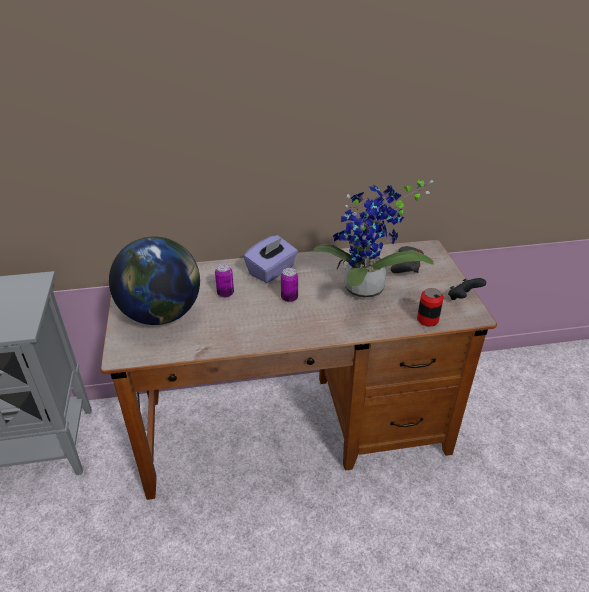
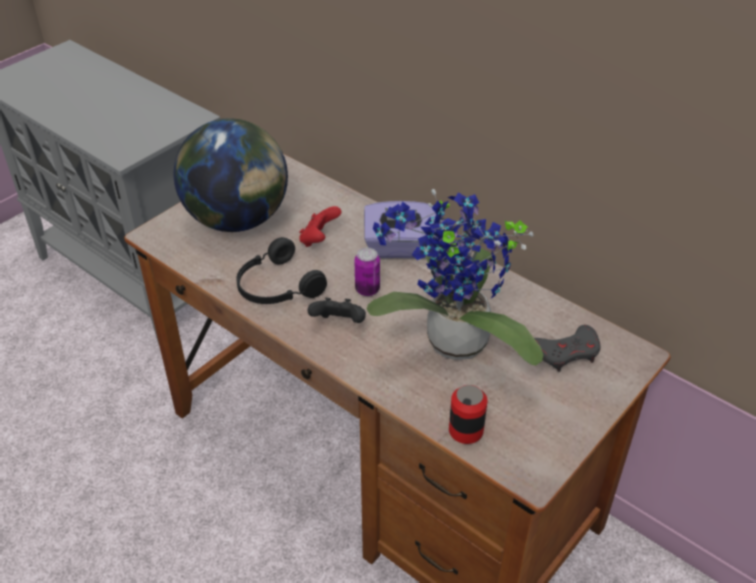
camera: 50 degrees right, 5 degrees up
(225, 293) = (319, 239): can -> red game controller
(243, 328) = (276, 287): none -> black headphones
(463, 298) = (557, 445): black game controller -> black game controller (339, 324)

